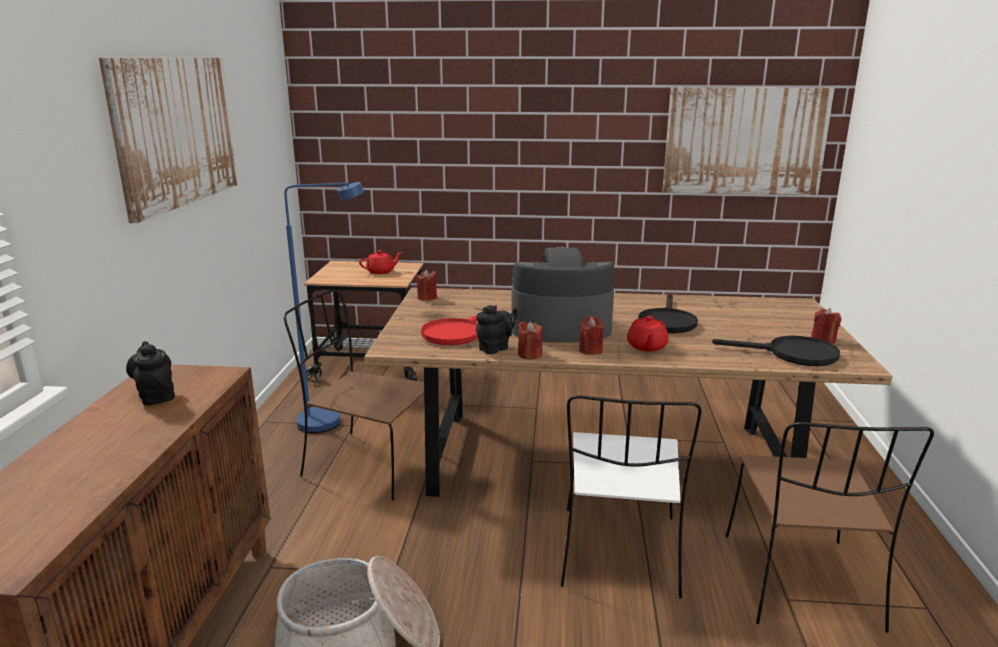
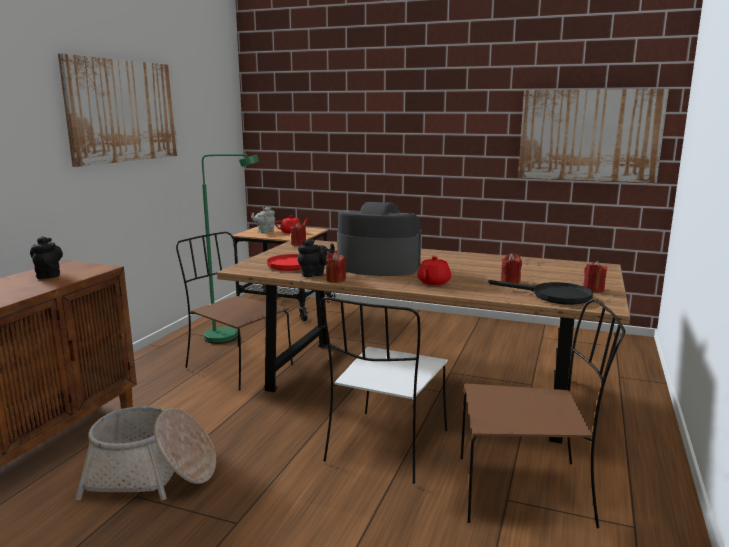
camera: 15 degrees right, 5 degrees down
(331, 421) = (230, 337): blue floor lamp -> green floor lamp
(344, 273) = (265, 231): none -> grey teapot
(590, 350) = (386, 281): red candle -> red candle (510, 281)
(667, 321) = (469, 269): black frying pan -> none
(801, 584) = (527, 491): brown chair -> brown chair turned 105 degrees counterclockwise

